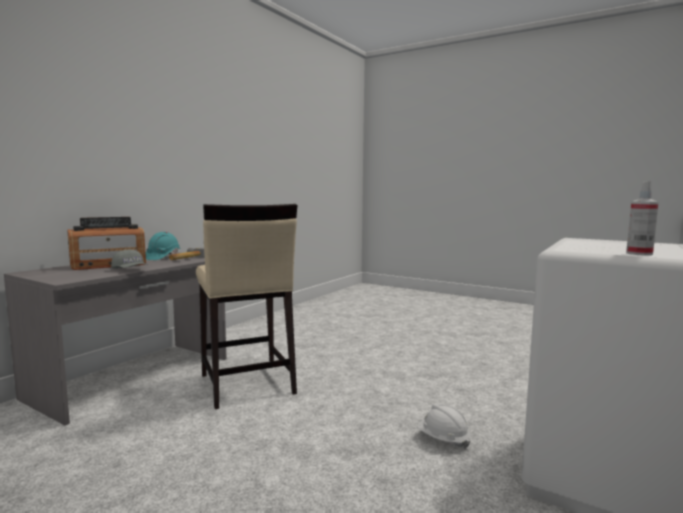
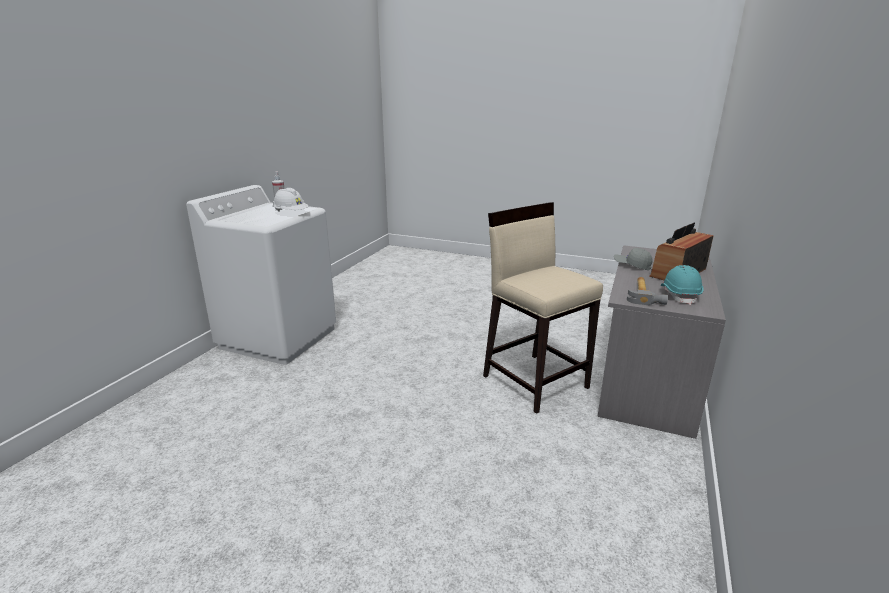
camera: 170 degrees right, 15 degrees up
(442, 439) = (366, 350): white hard hat -> white hard hat (291, 213)

